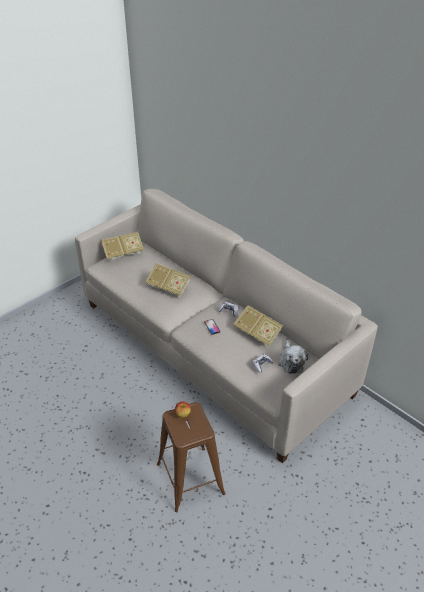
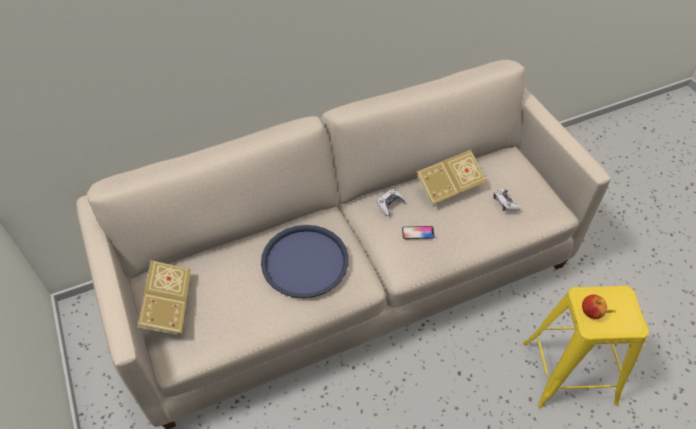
camera: 70 degrees left, 10 degrees up
(169, 288) = (304, 261): book -> blue tray
(190, 478) = (569, 372): brown stool -> yellow stool
(291, 361) = (504, 174): plush toy -> none

